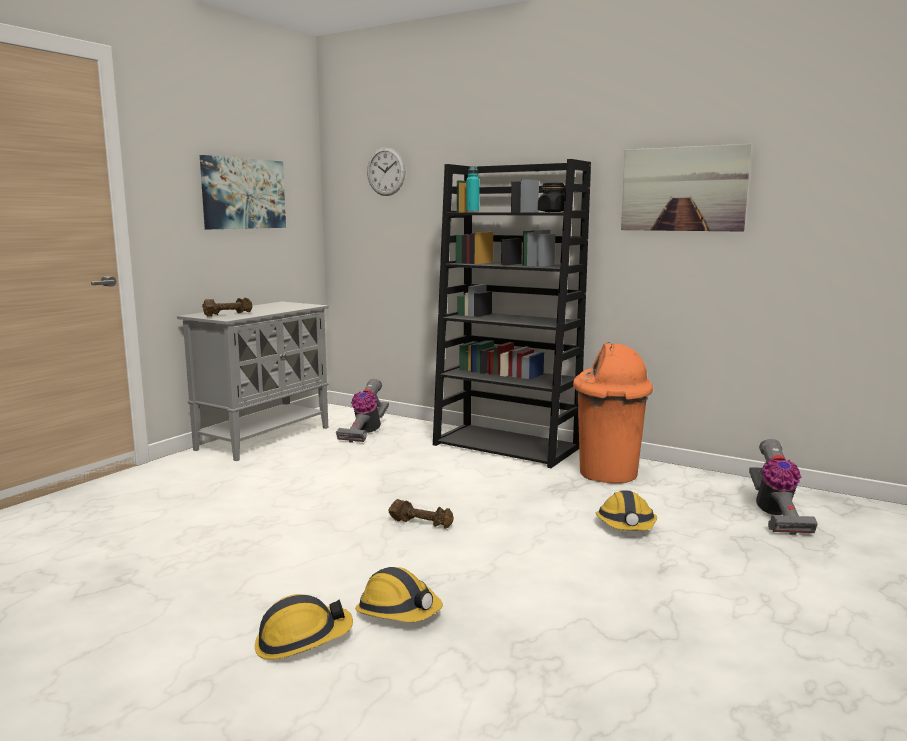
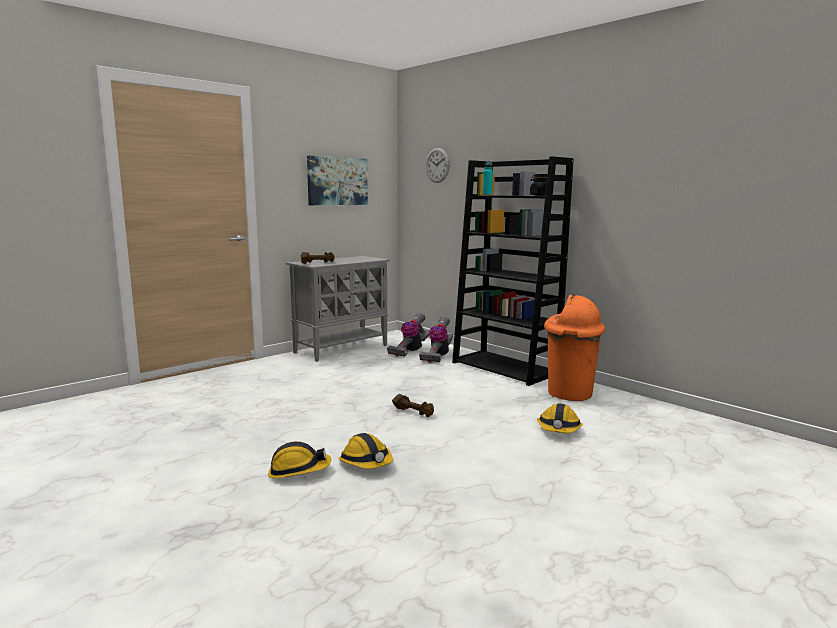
camera: 15 degrees right, 0 degrees up
(683, 189) = (639, 179): picture -> none
(775, 515) = (684, 435): vacuum cleaner -> vacuum cleaner (438, 356)

